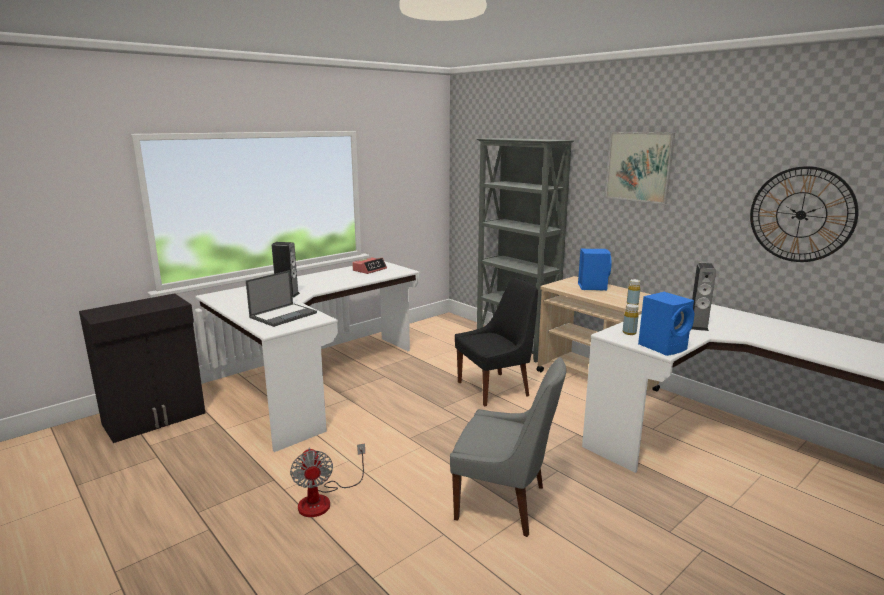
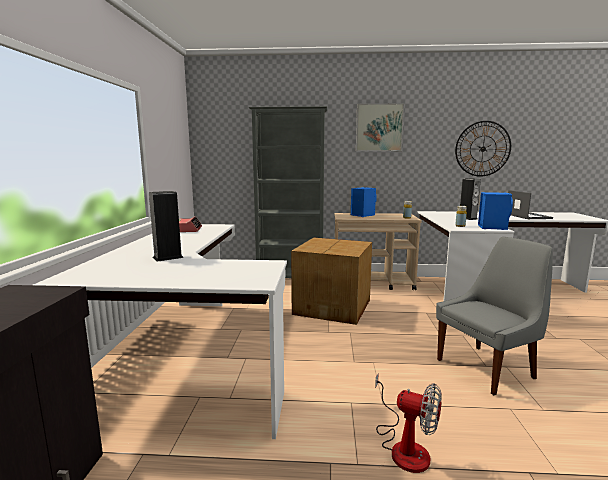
camera: 45 degrees left, 5 degrees down
(284, 315) = (225, 270): laptop -> laptop (527, 216)
(495, 388) = (333, 307): black chair -> cardboard box

